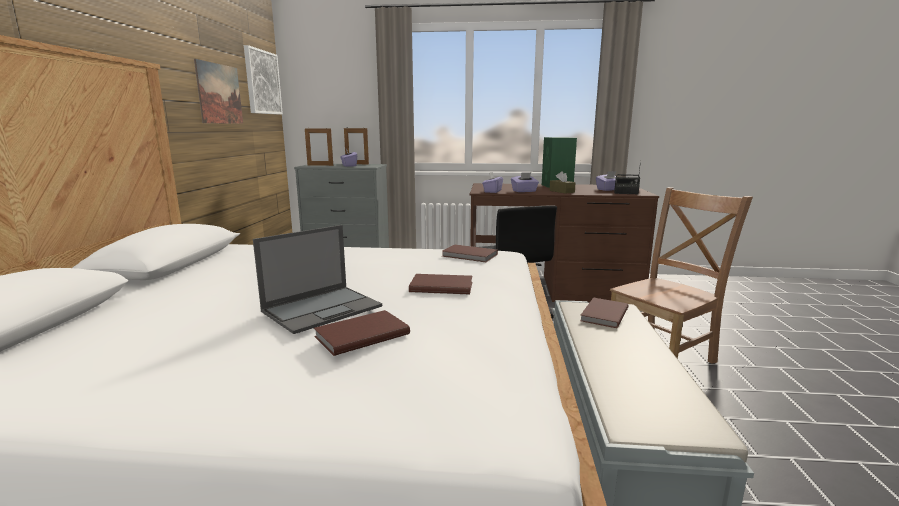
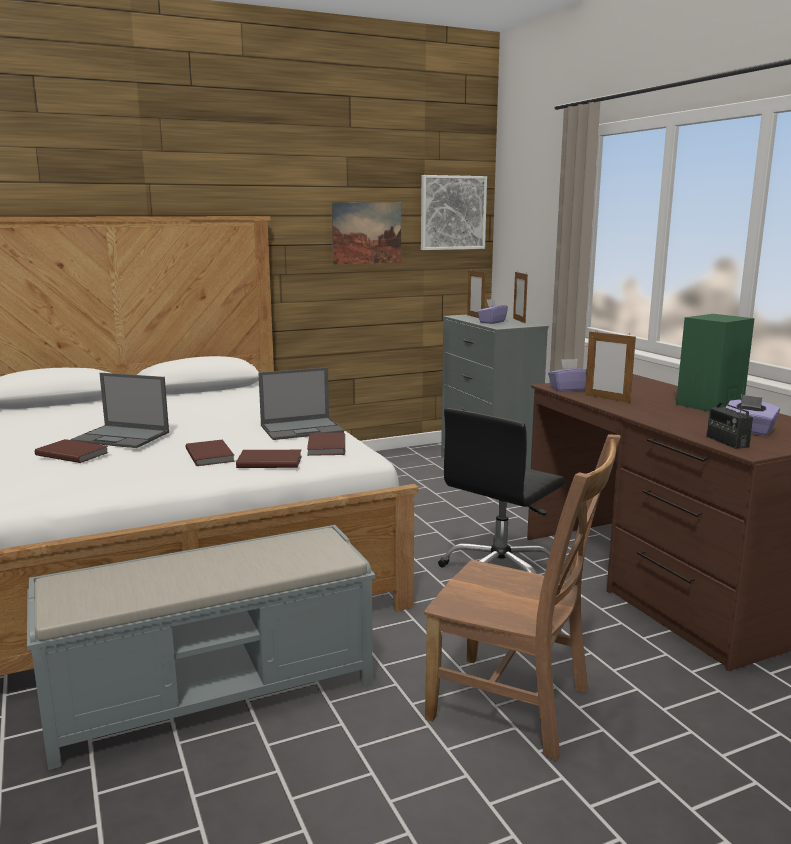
camera: 60 degrees right, 0 degrees up
(410, 254) = (302, 429): none -> laptop
(524, 191) = (607, 399): purple tissue box -> picture frame
(561, 191) = (651, 412): brown tissue box -> none
(602, 315) = (306, 550): brown book -> brown book (269, 461)

